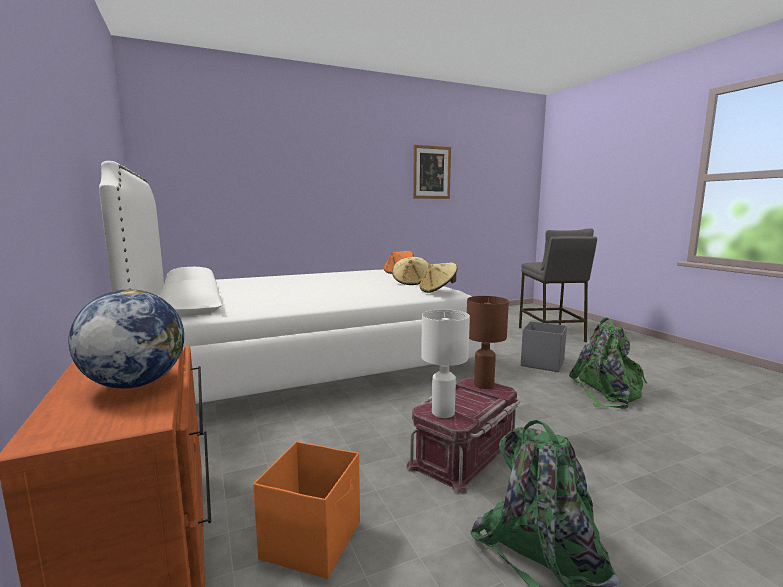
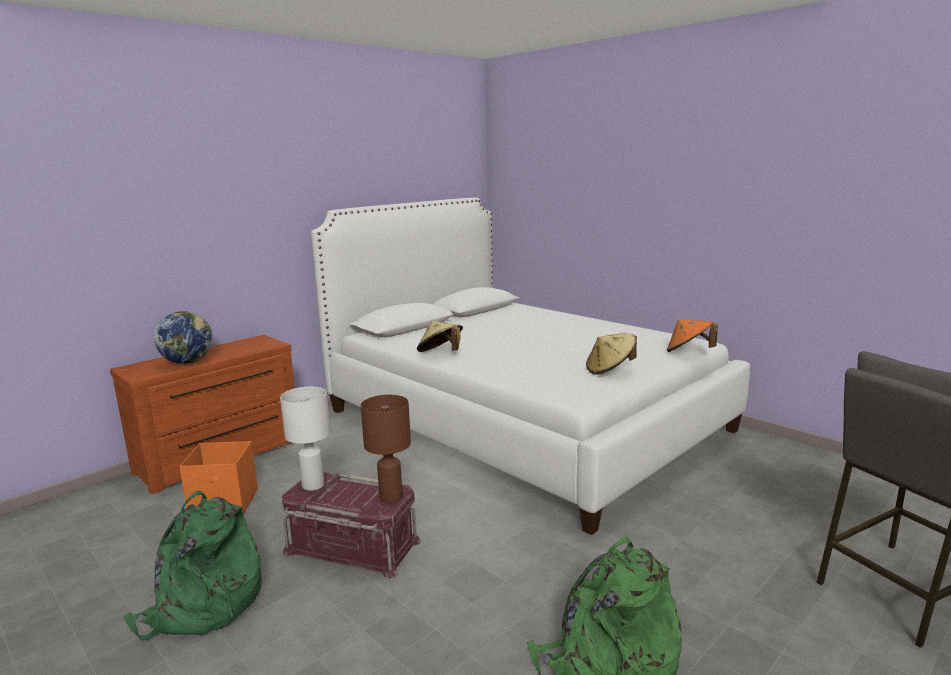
camera: 70 degrees right, 5 degrees up
(431, 172) = (858, 182): picture -> none
(438, 290) = (563, 389): beige hat -> beige hat (440, 353)
(541, 363) = (685, 585): grey storage box -> none

